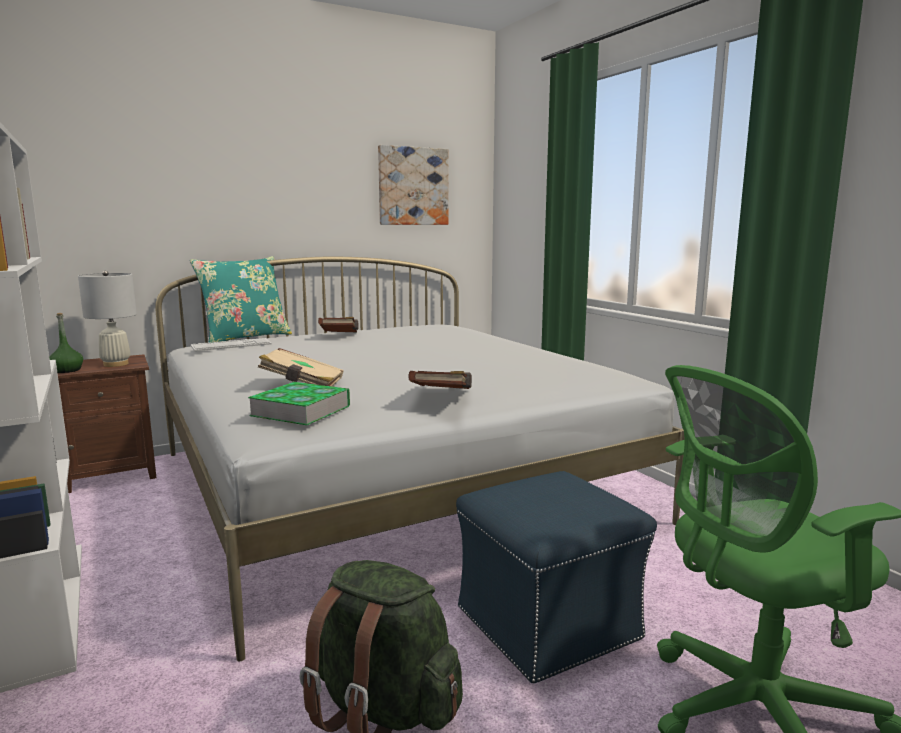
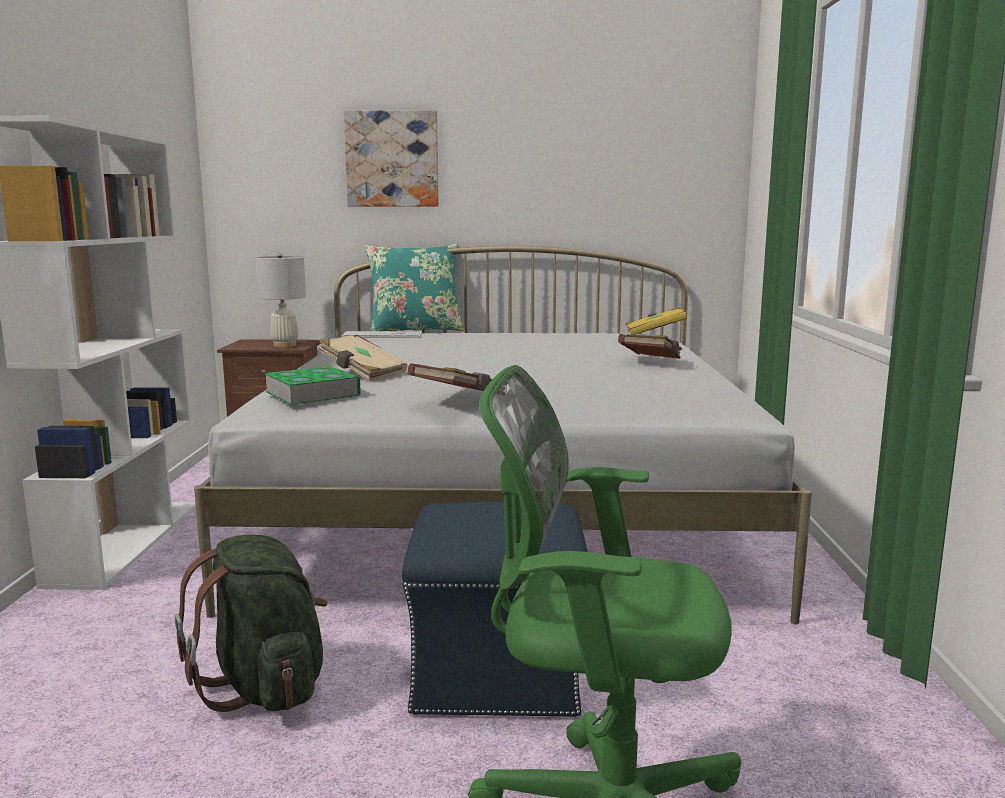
camera: 30 degrees right, 0 degrees up
(67, 370) = (241, 346): green bottle -> none
(340, 336) = (502, 336): brown book -> brown book (652, 362)
(413, 186) = (631, 161): picture -> picture (392, 159)
(450, 324) = (655, 334): none -> yellow book

